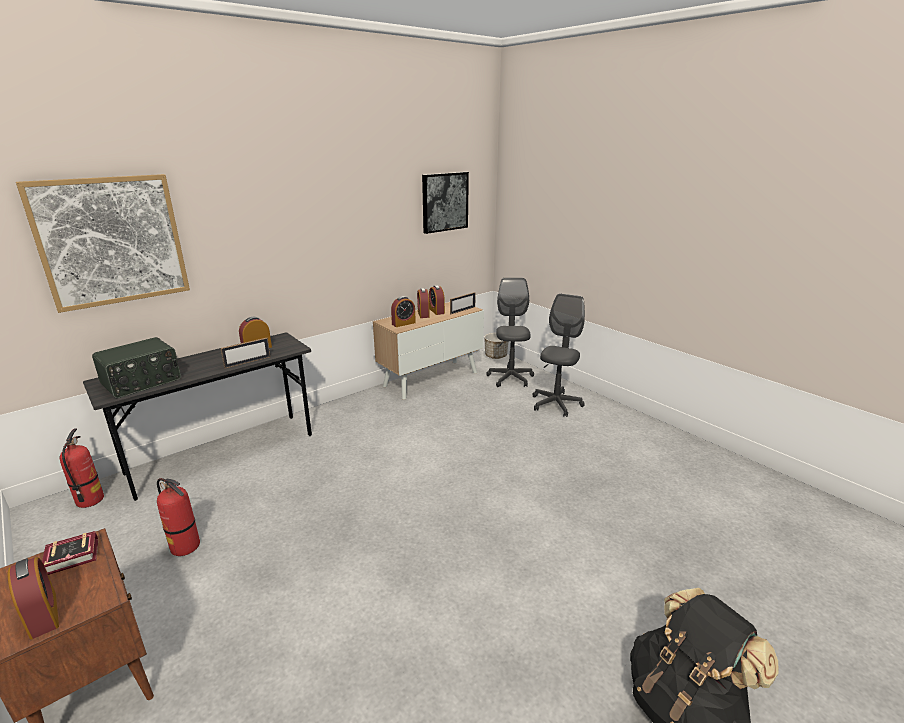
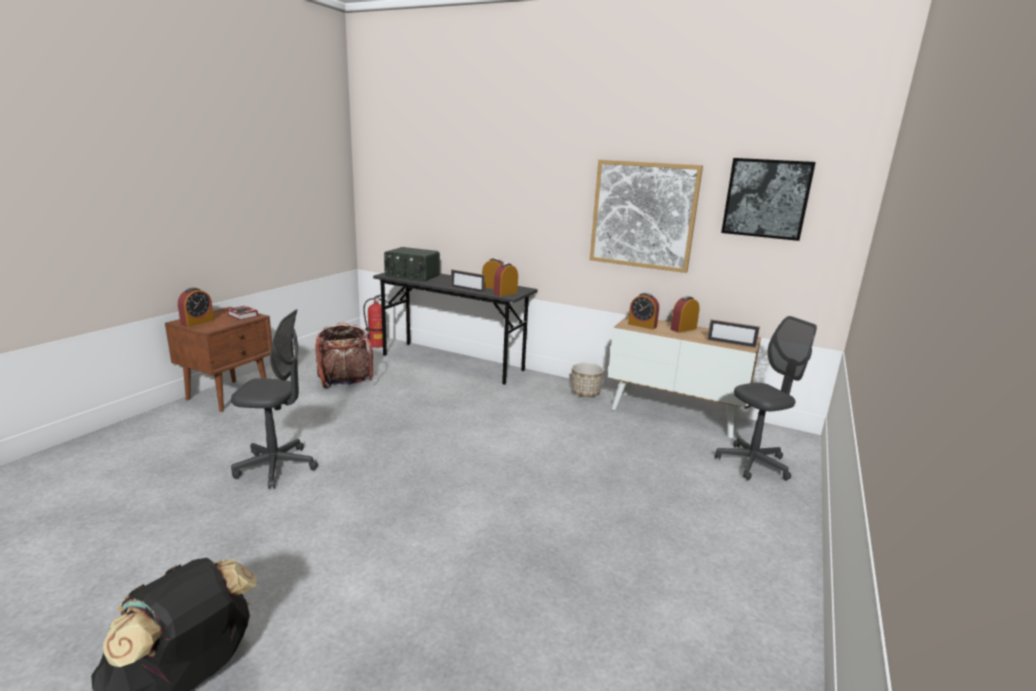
camera: 65 degrees right, 5 degrees down
(111, 241) = (437, 175): picture -> picture (643, 215)
(186, 546) = (345, 382): fire extinguisher -> backpack
(436, 311) = (704, 333): alarm clock -> alarm clock (505, 293)
(496, 356) = (800, 443): planter -> planter (585, 393)
(556, 404) = (730, 512): grey office chair -> grey office chair (276, 467)

